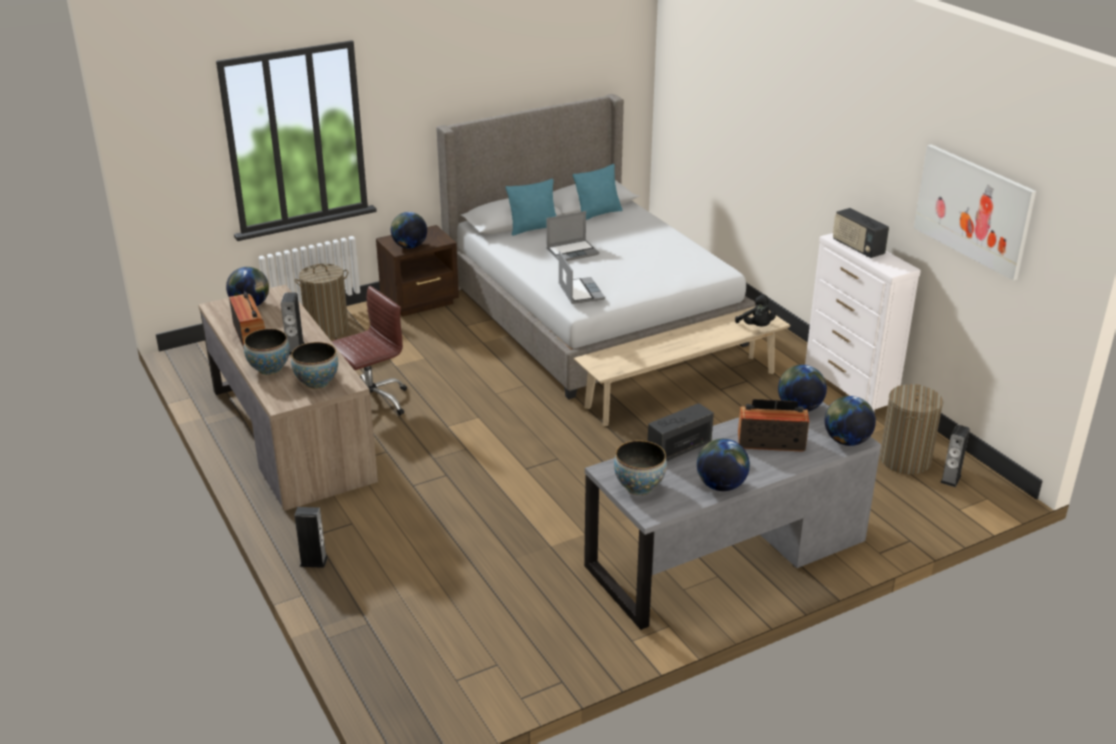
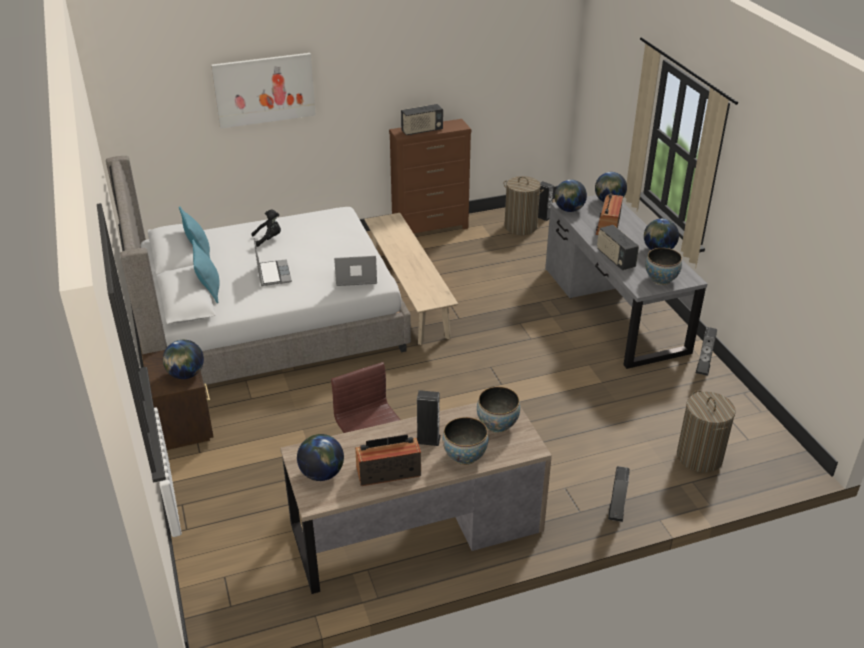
camera: 80 degrees left, 5 degrees up
(327, 329) = (208, 499): laundry basket -> laundry basket (699, 457)
(608, 641) = (703, 369): none -> speaker
(756, 327) = (398, 225): black plush toy -> black plush toy (269, 239)
(849, 389) = (431, 228): white dresser -> brown dresser
(973, 210) = (493, 59): picture -> picture (264, 90)

